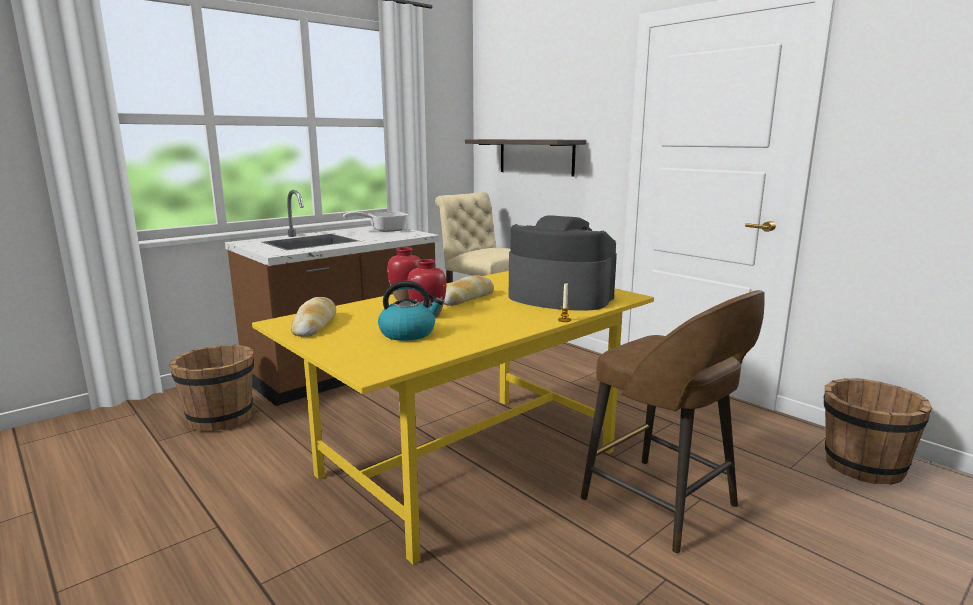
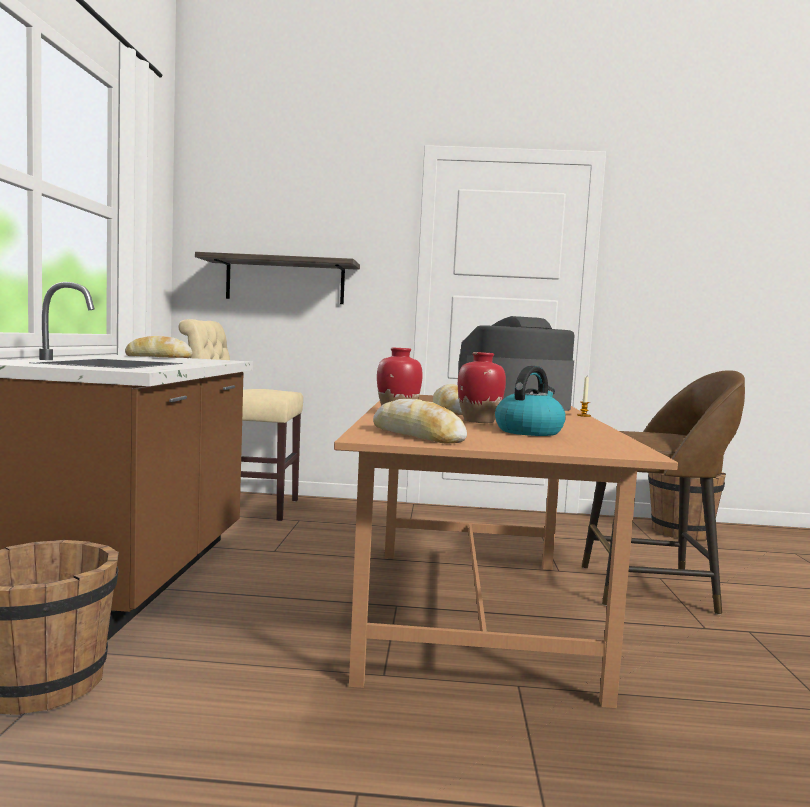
camera: 45 degrees left, 10 degrees down
(383, 230) = (158, 357): frying pan -> bread
(468, 464) = (475, 614): yellow dining table -> brown dining table

